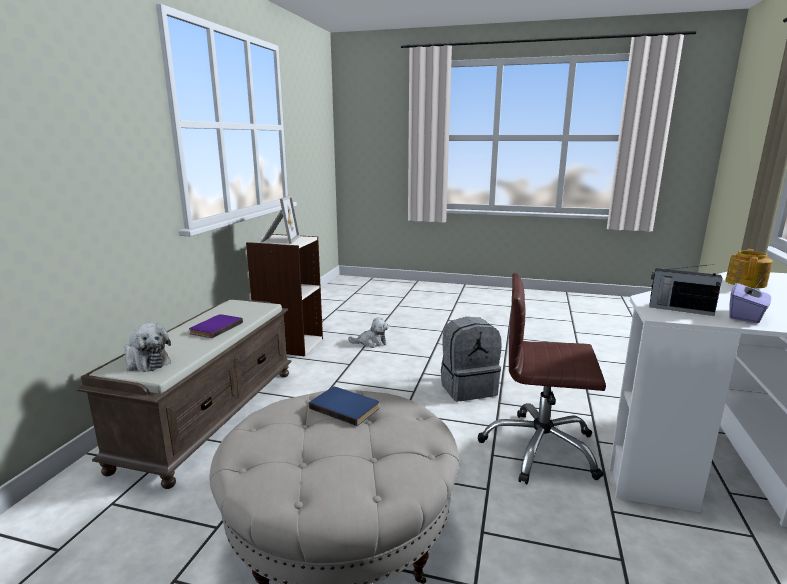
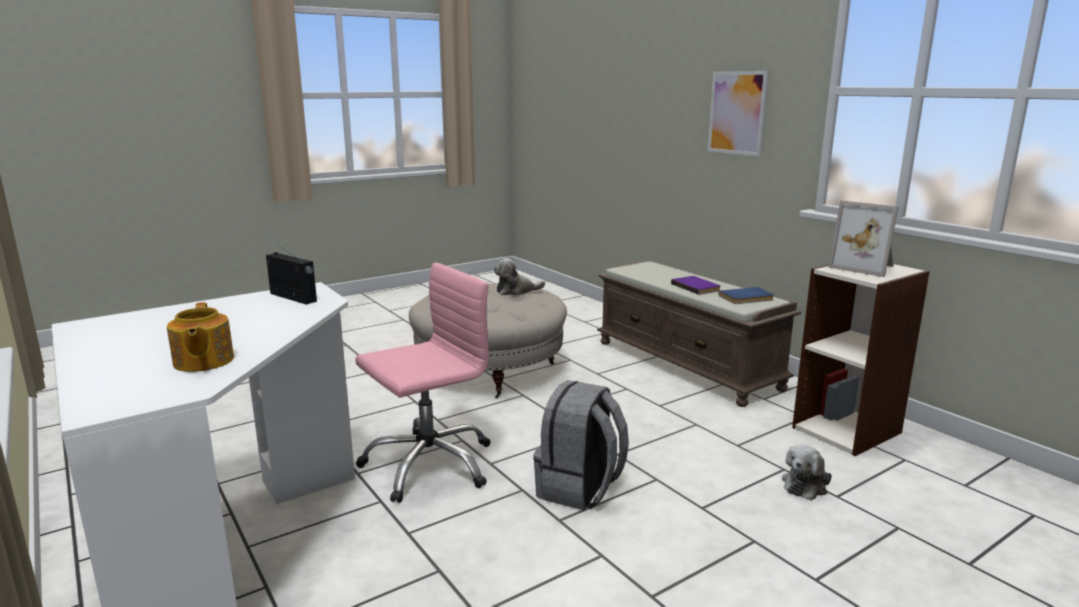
camera: 130 degrees right, 0 degrees up
(94, 148) = (737, 113): none -> picture
(146, 362) = (647, 269): plush toy -> plush toy (516, 291)
(346, 407) = (511, 305): blue book -> blue book (747, 298)
(540, 449) = (428, 464): brown office chair -> pink office chair
(679, 309) = (293, 297): radio -> radio turned 60 degrees clockwise
(746, 316) = (228, 307): purple tissue box -> none

